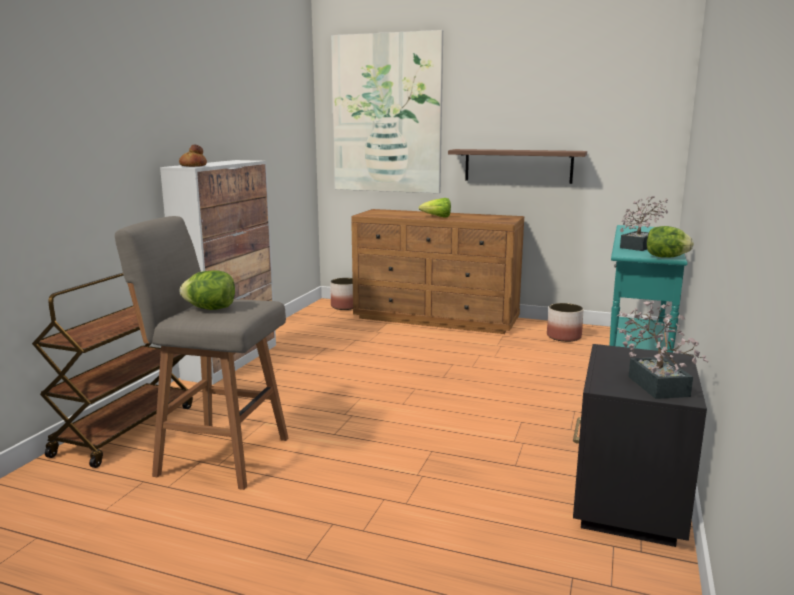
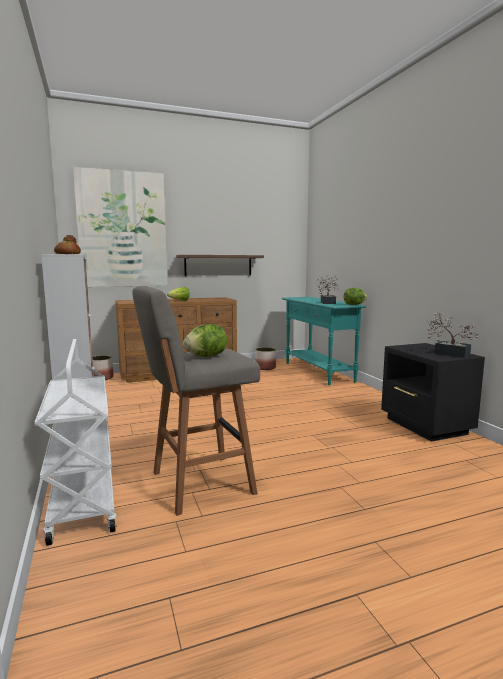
camera: 40 degrees left, 5 degrees down
(125, 429) = (82, 498): brown cart -> white cart

